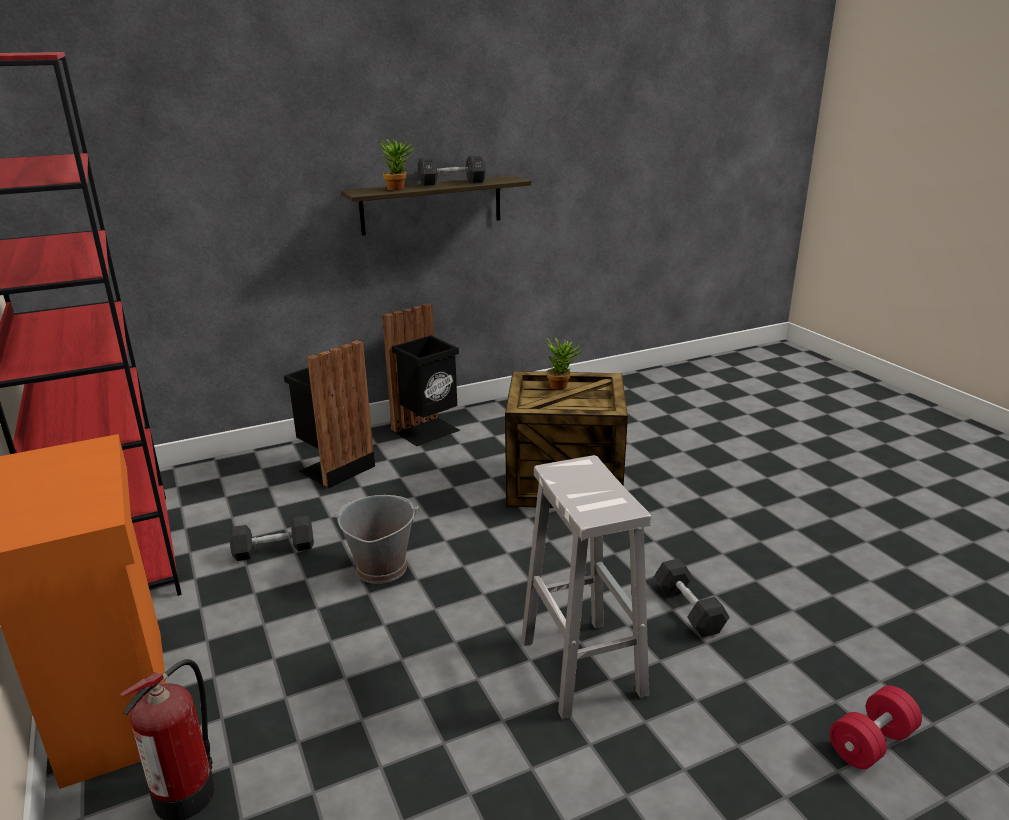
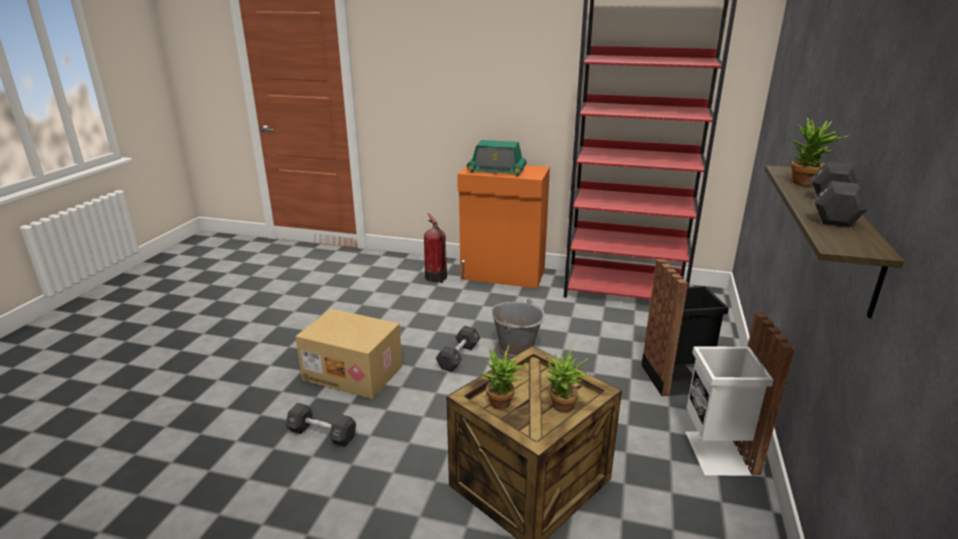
camera: 130 degrees right, 0 degrees up
(72, 491) = (496, 171): none -> radio
(274, 550) = (577, 327): black dumbbell -> black dumbbell (458, 356)
(428, 431) = (717, 453): black trash can -> white trash can
(580, 665) = (354, 372): white stool -> cardboard box
(593, 402) = (503, 405): none -> potted plant
(871, 743) = (175, 423): red dumbbell -> none

